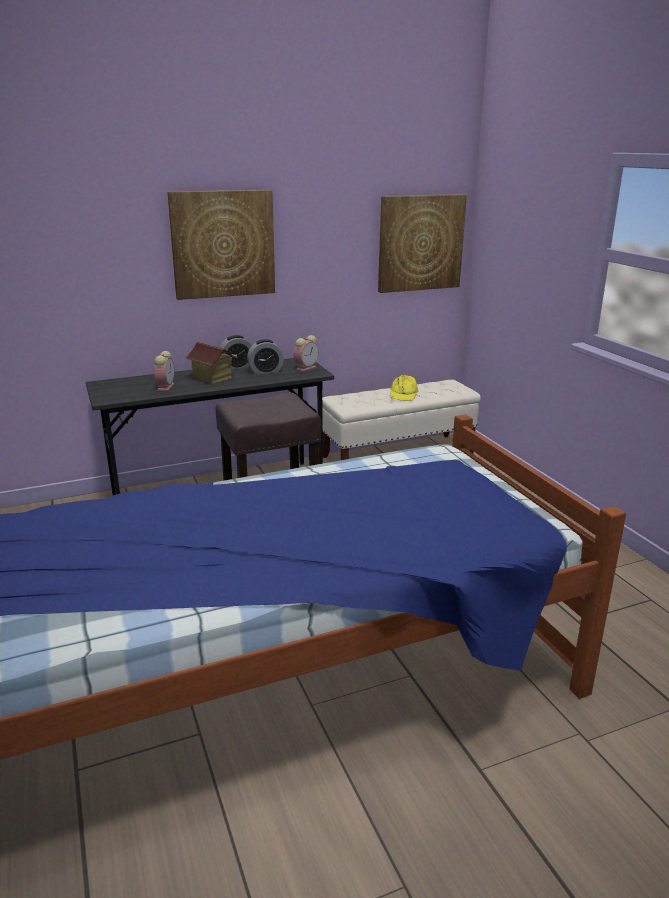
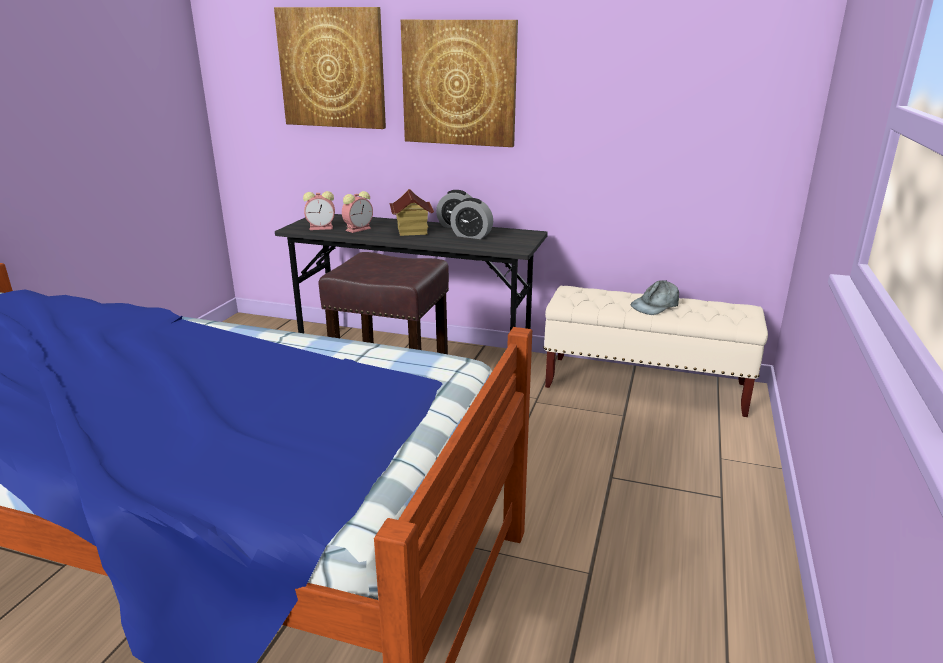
camera: 40 degrees right, 0 degrees up
(306, 368) = (518, 241): alarm clock -> alarm clock (322, 228)
(403, 394) = (655, 305): yellow cap -> grey cap
(420, 243) = (729, 103): picture -> picture (332, 68)

